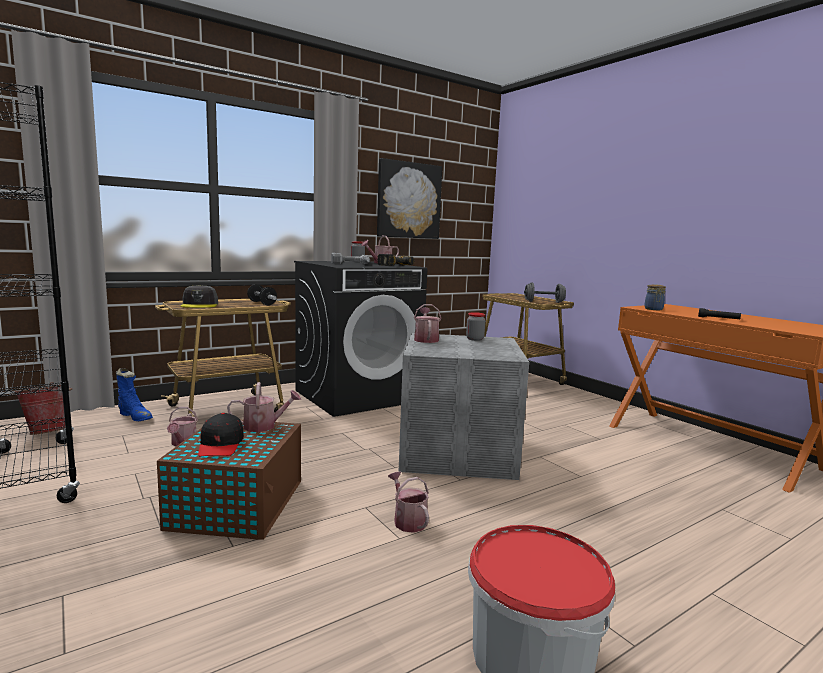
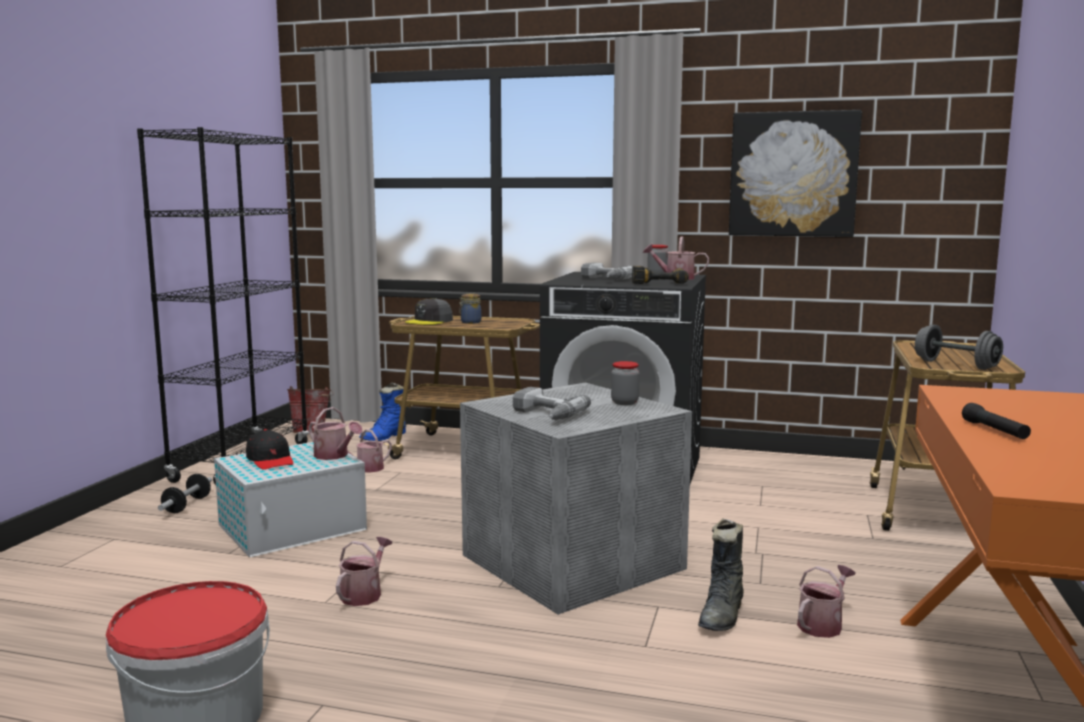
camera: 50 degrees right, 0 degrees up
(135, 417) = (385, 437): blue boot -> blue boot turned 45 degrees clockwise
(221, 445) = (270, 460): black cap -> black cap turned 75 degrees counterclockwise
(238, 503) = (294, 528): brown storage box -> white storage box
(262, 303) = (500, 325): dumbbell -> dumbbell (187, 505)
(426, 339) = (562, 392): watering can -> watering can (822, 624)
(472, 352) = (544, 415): none -> power drill
(567, 449) = (722, 615): none -> black boot
(653, 309) = (963, 397): jar -> jar (470, 322)

